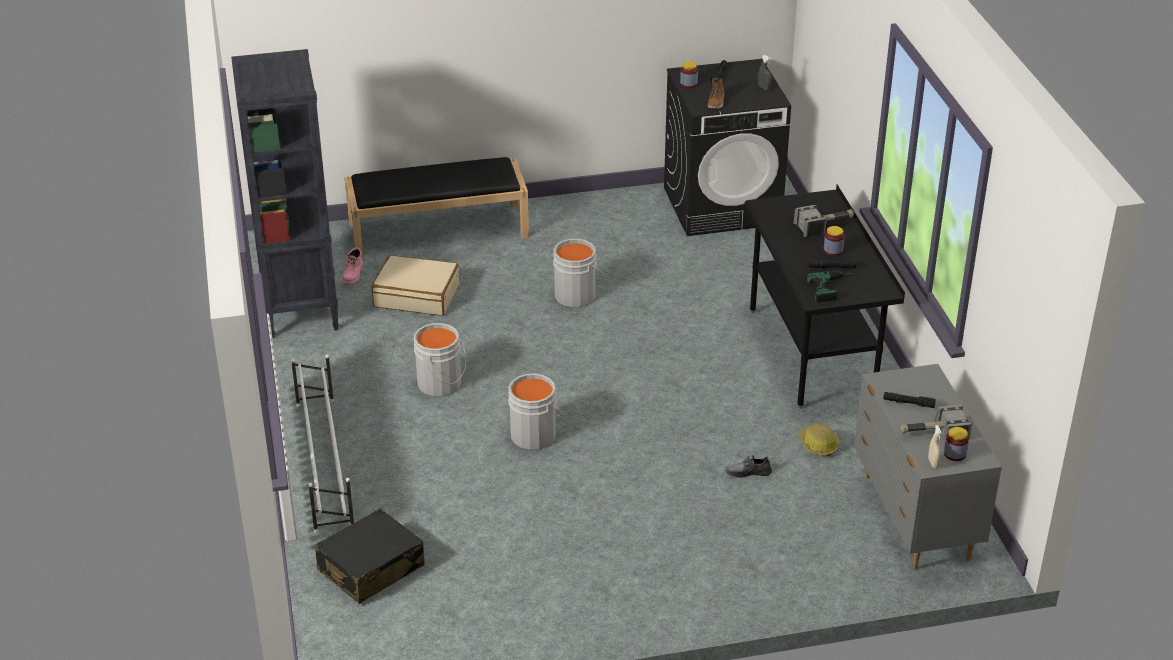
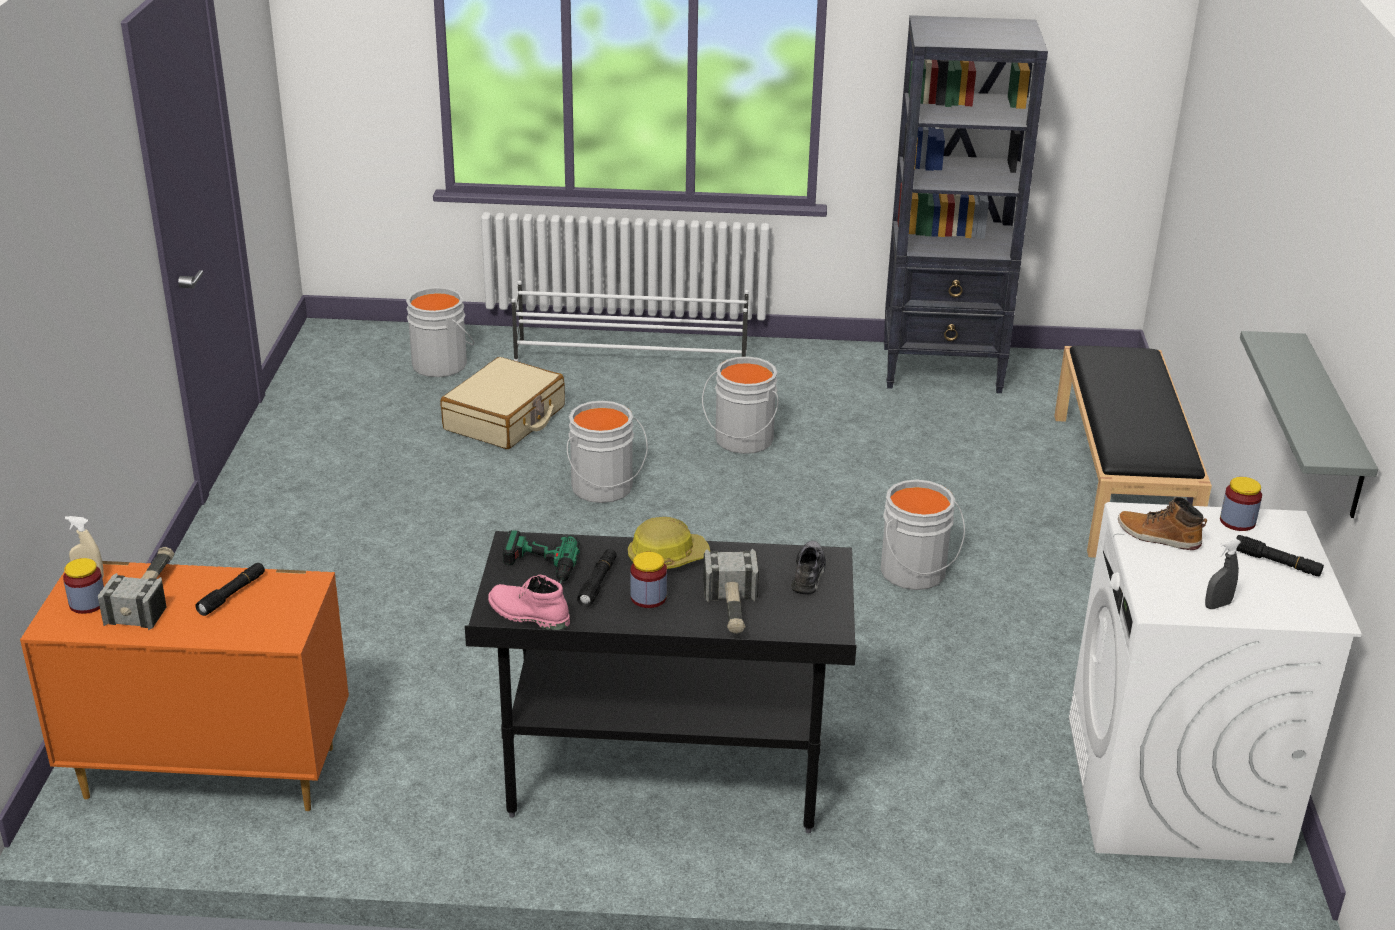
camera: 105 degrees right, 5 degrees down
(353, 275) = (1012, 410): pink boot -> pink boot (527, 615)
(370, 568) = (442, 364): black suitcase -> grey bucket
(417, 295) = (950, 447): beige suitcase -> beige suitcase (505, 419)
(655, 29) = (1332, 427): none -> grey shelf
(722, 206) = (1175, 789): black washing machine -> white washing machine
(748, 472) = (418, 639): grey shoe -> grey shoe (808, 573)
(817, 445) = (433, 719): hard hat -> hard hat (667, 557)
(915, 518) = (209, 770): grey dresser -> orange dresser

